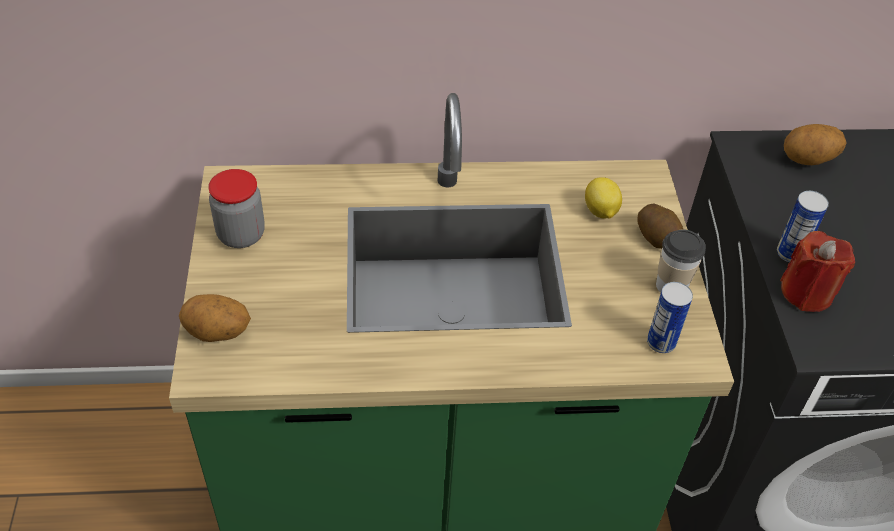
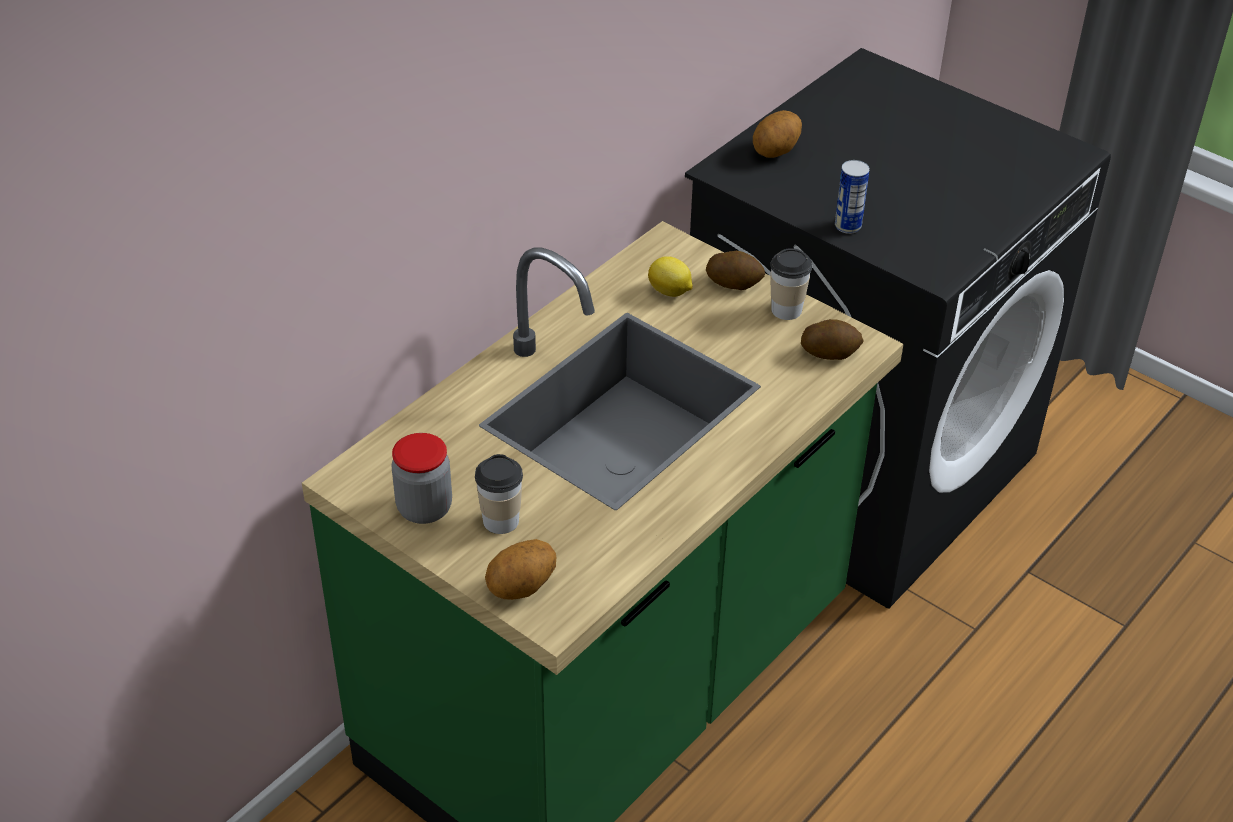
camera: 45 degrees left, 5 degrees down
(270, 279) = (501, 521): none -> cup
(661, 342) = (830, 352): can -> potato
(806, 292) = (890, 245): red candle -> none

